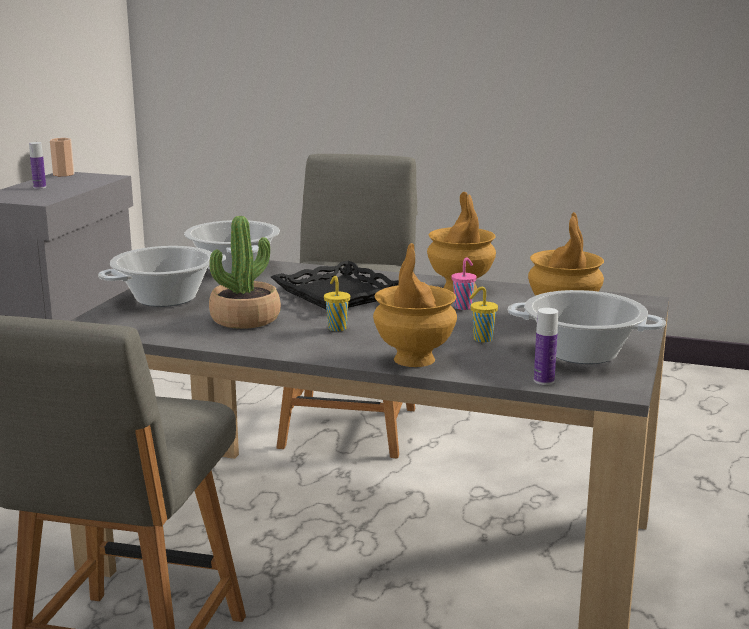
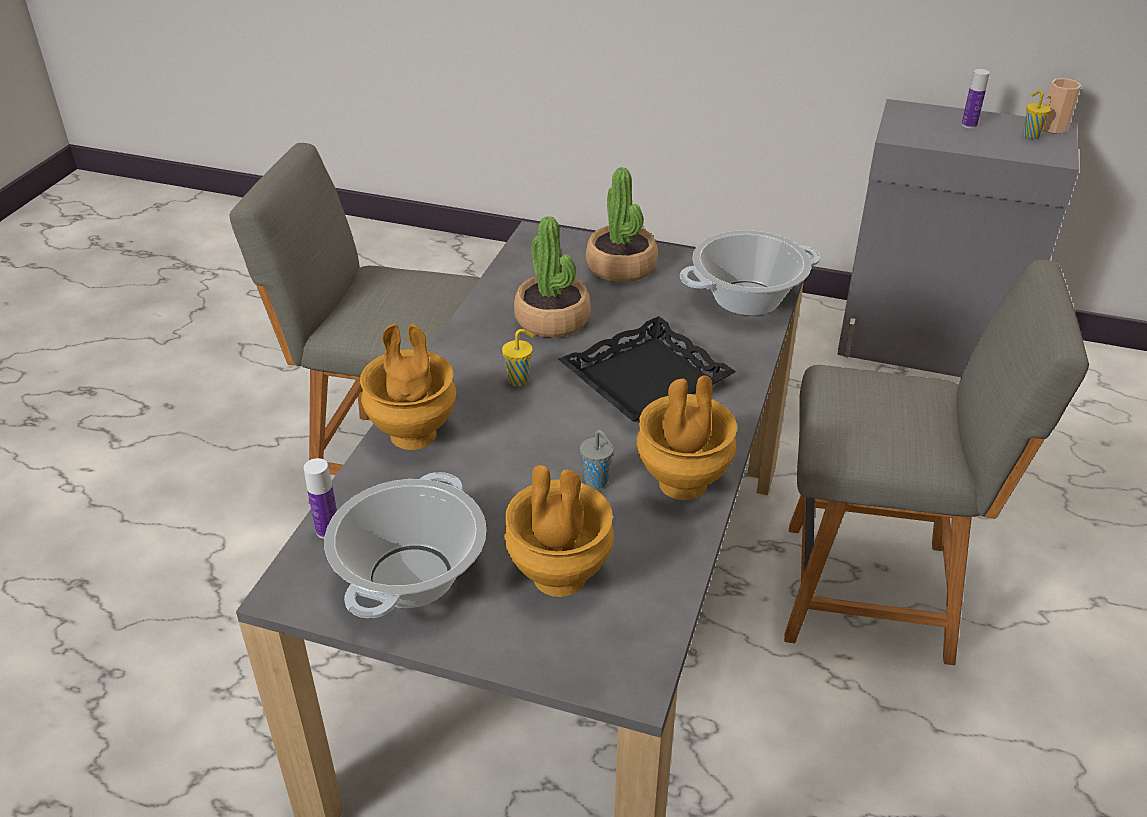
camera: 90 degrees right, 20 degrees up
(165, 298) = (621, 267): cooking pot -> potted plant
(463, 307) = (597, 482): pink cup -> grey cup
(481, 339) = (471, 490): yellow cup -> yellow cup (1030, 135)

